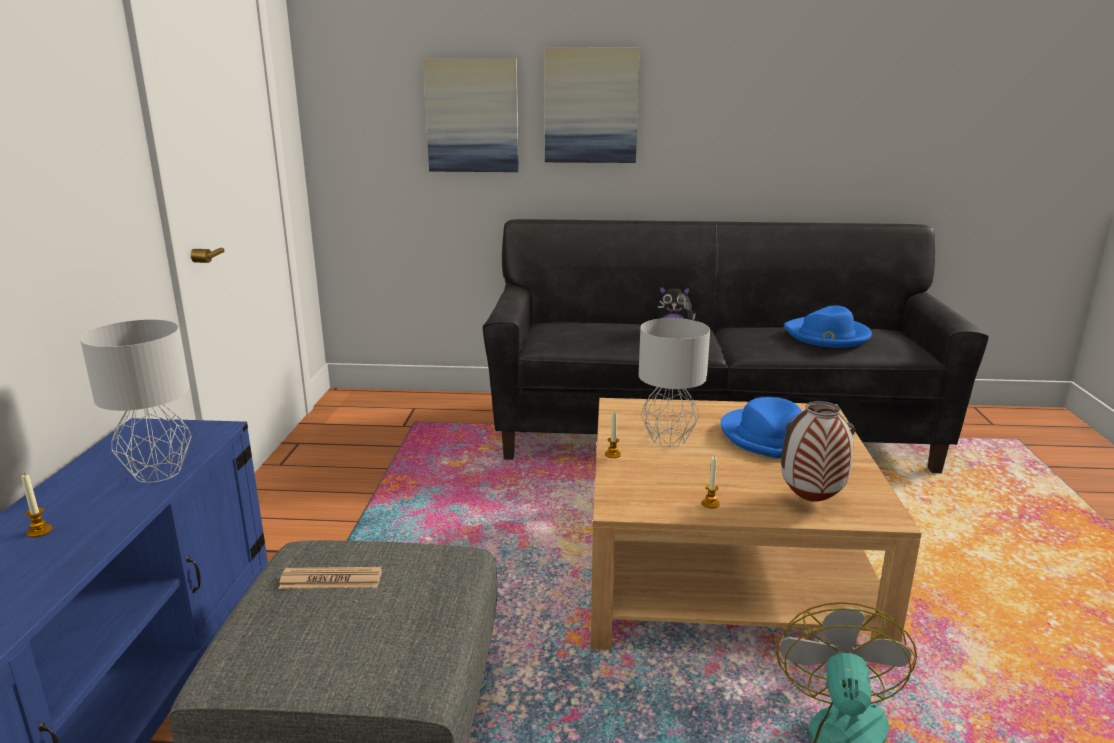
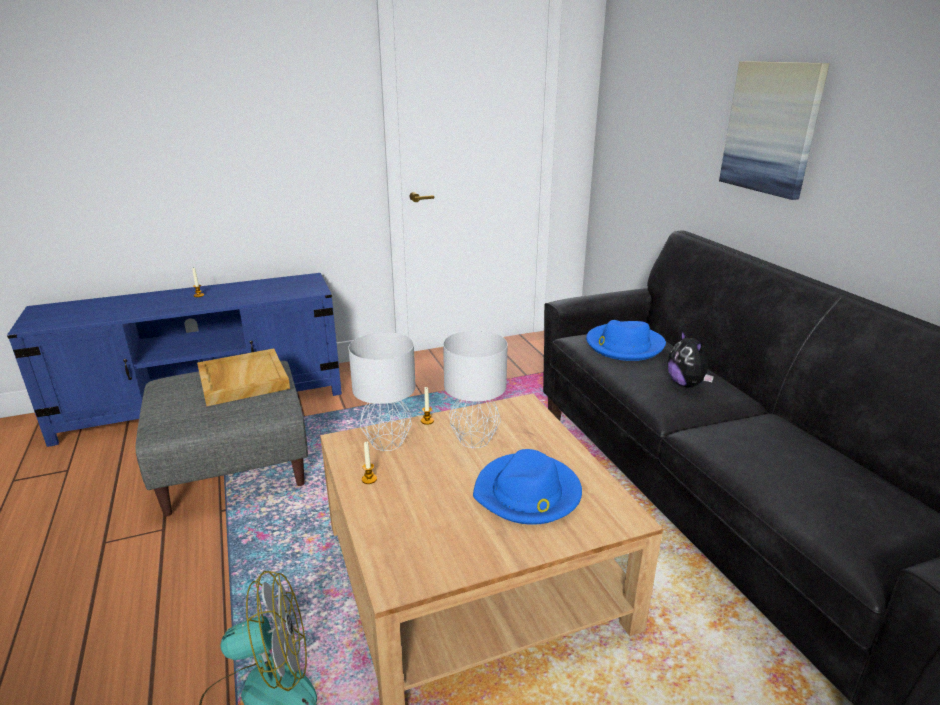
camera: 65 degrees right, 5 degrees up
(158, 473) = (260, 296): grey table lamp -> grey table lamp (386, 443)
(331, 579) = (242, 380): newspaper -> beige tray
(472, 116) = (684, 126): picture -> none
(810, 501) = (401, 532): vase -> none
(827, 336) = (812, 477): blue hat -> blue hat (623, 345)

